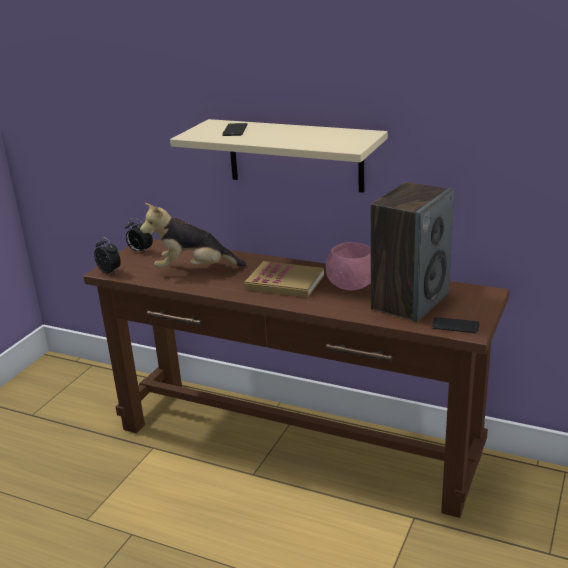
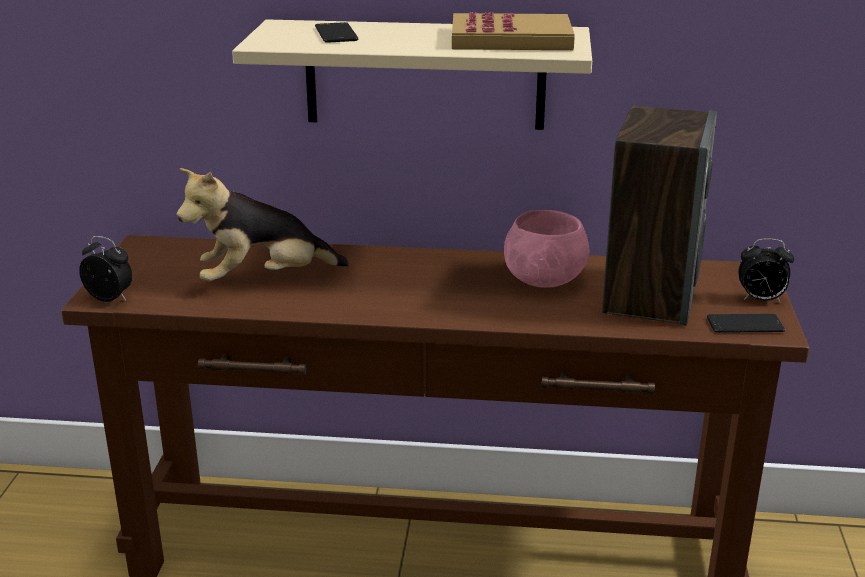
camera: 20 degrees left, 0 degrees up
(140, 251) = (143, 258): alarm clock -> alarm clock (760, 300)
(284, 282) = (433, 286): book -> book (511, 39)

